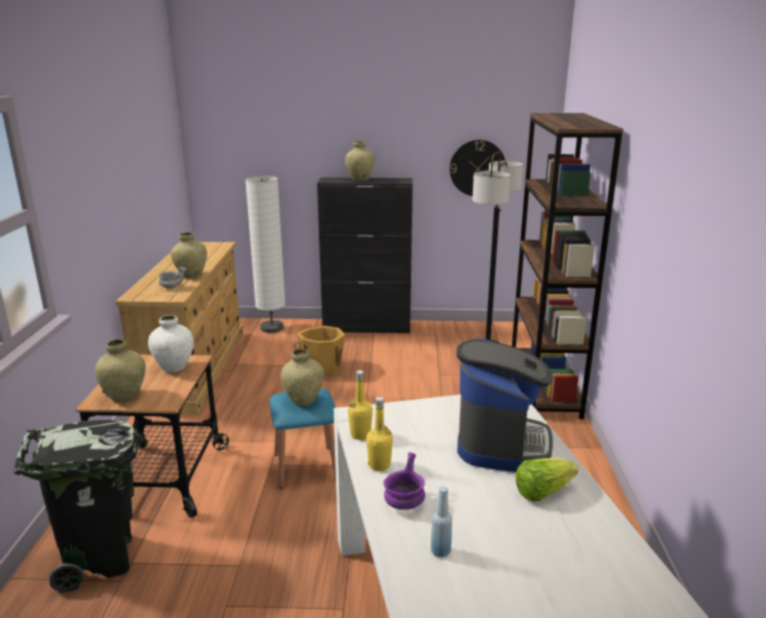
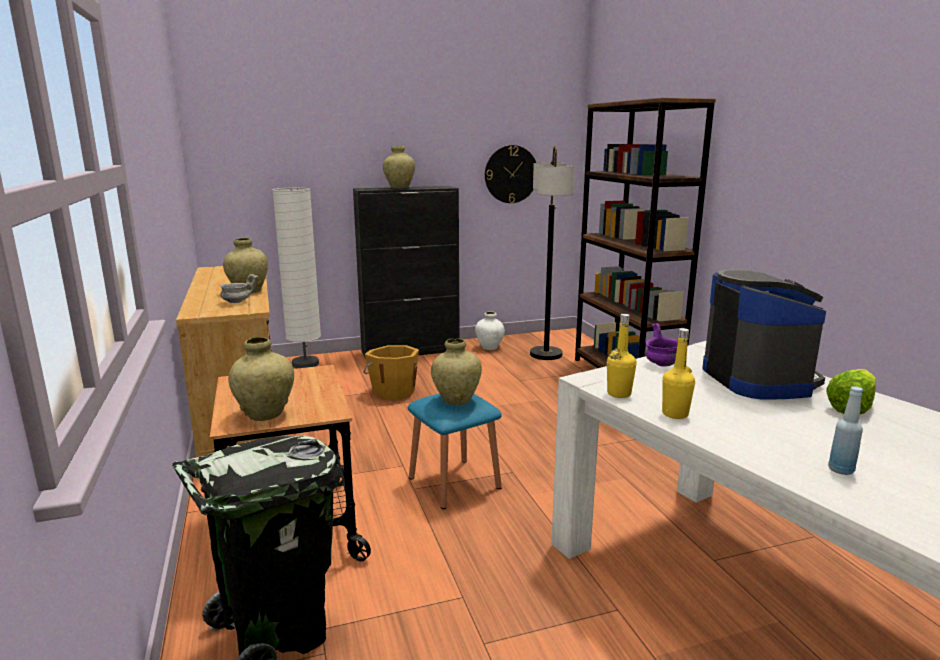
camera: 20 degrees left, 5 degrees down
(174, 367) = (299, 380): white vase -> white vase (489, 348)
(403, 503) = (745, 439): purple bowl -> purple bowl (661, 364)

